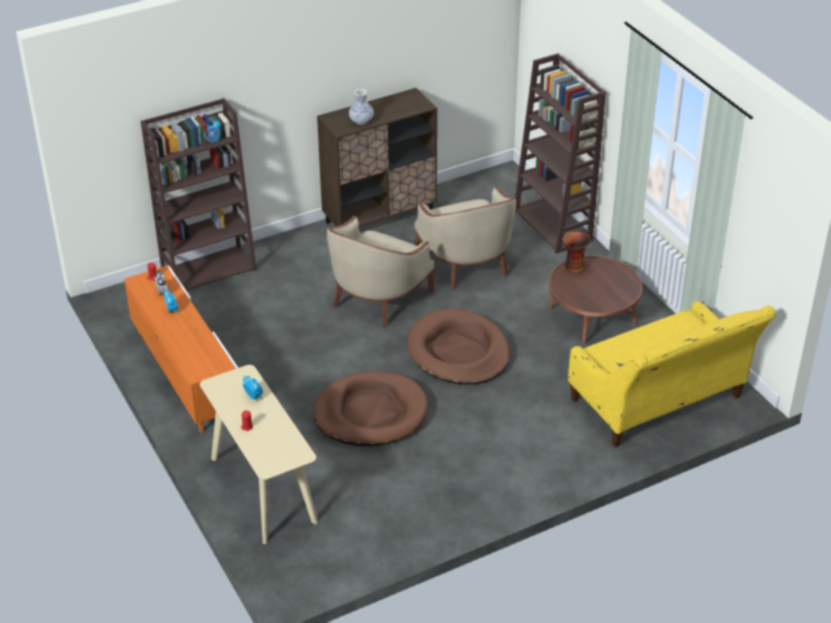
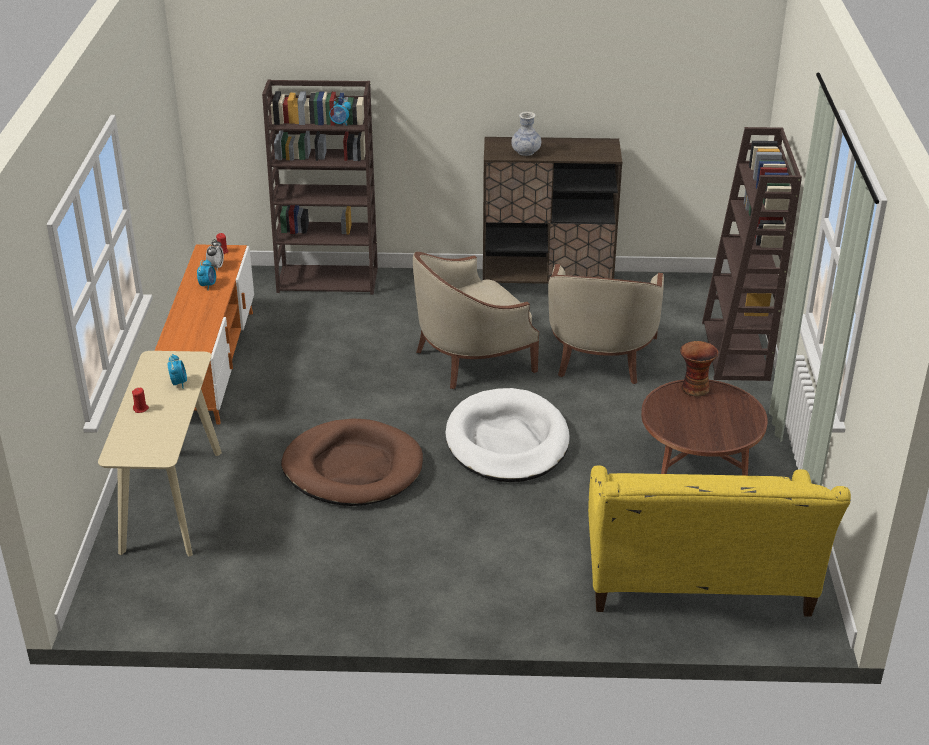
camera: 30 degrees right, 5 degrees down
(459, 352) = (507, 441): brown dog bed -> white dog bed

